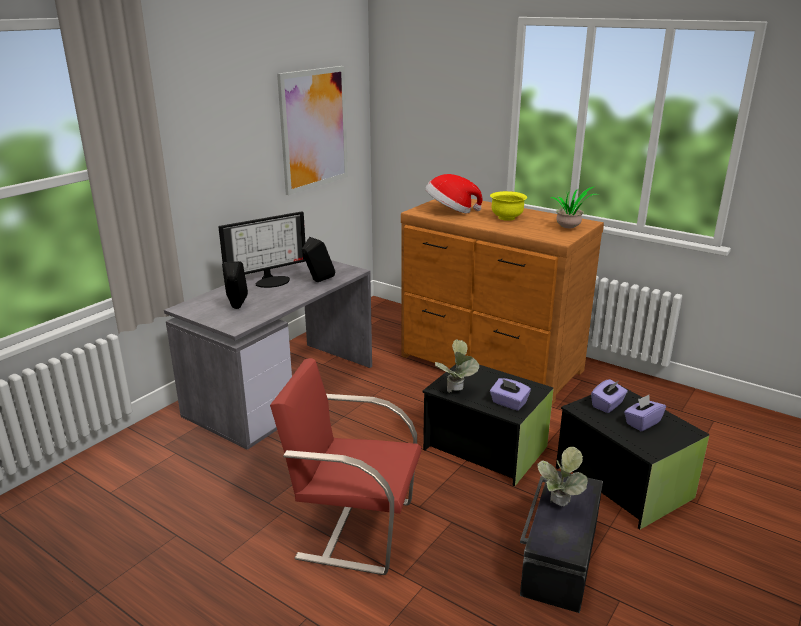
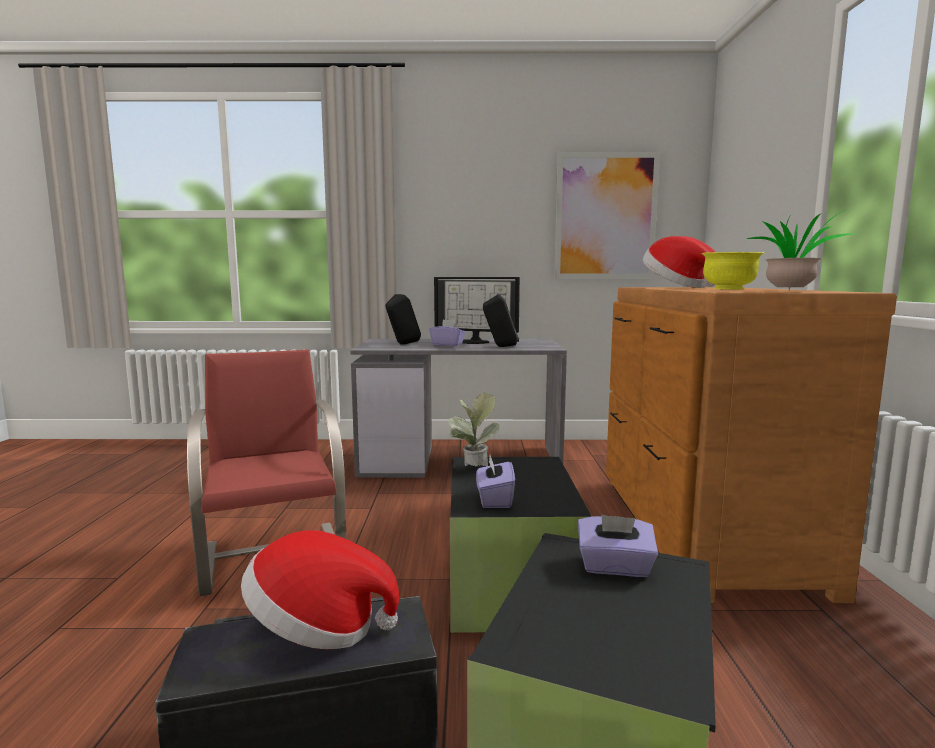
camera: 55 degrees right, 15 degrees down
(558, 507) = (318, 629): potted plant -> hat
(642, 423) = (611, 614): purple tissue box -> purple tissue box (447, 345)

